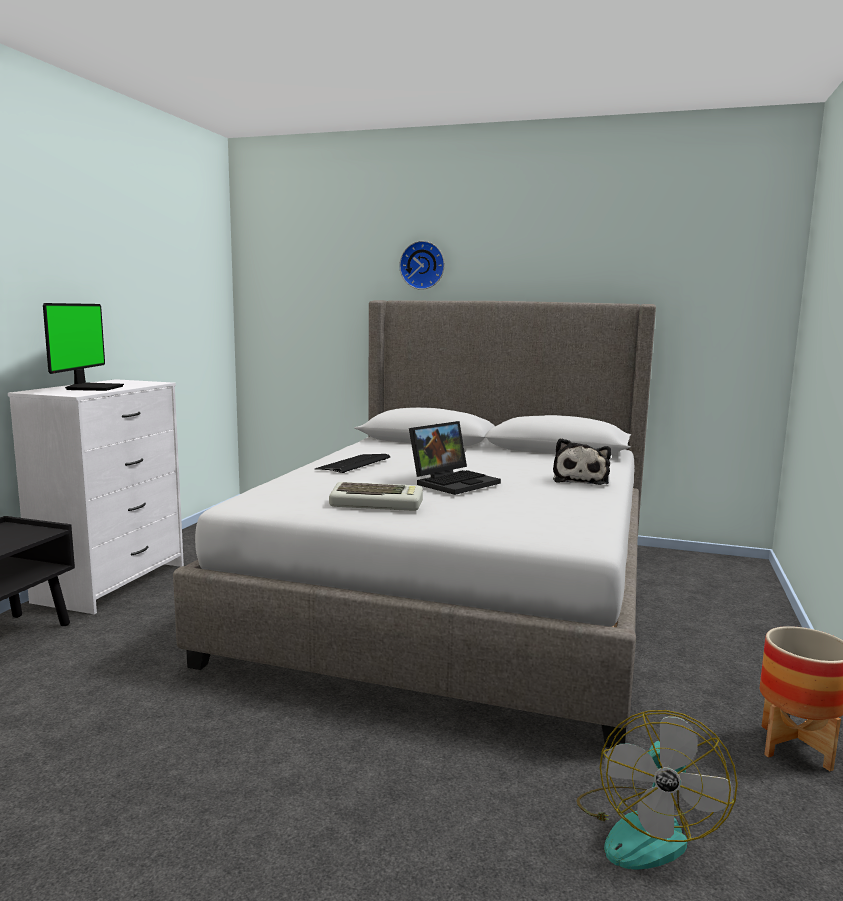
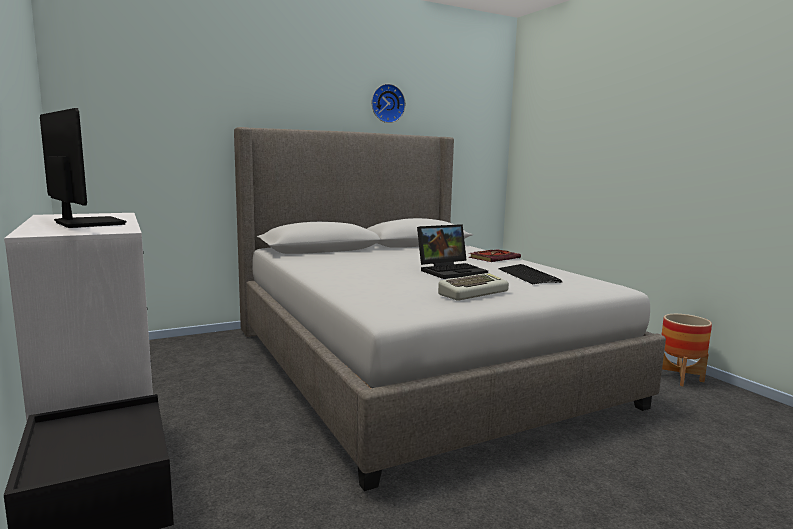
camera: 45 degrees left, 0 degrees up
(354, 464) = (347, 272): keyboard -> keyboard (528, 276)
(423, 265) = (271, 97): wall clock -> wall clock (387, 103)
(454, 482) = (451, 271): laptop -> laptop turned 60 degrees clockwise
(580, 480) = (494, 258): plush toy -> book
(645, 829) = (723, 437): fan -> none

